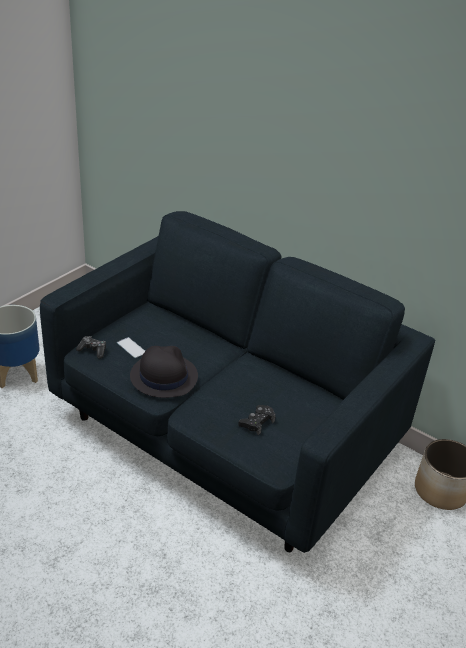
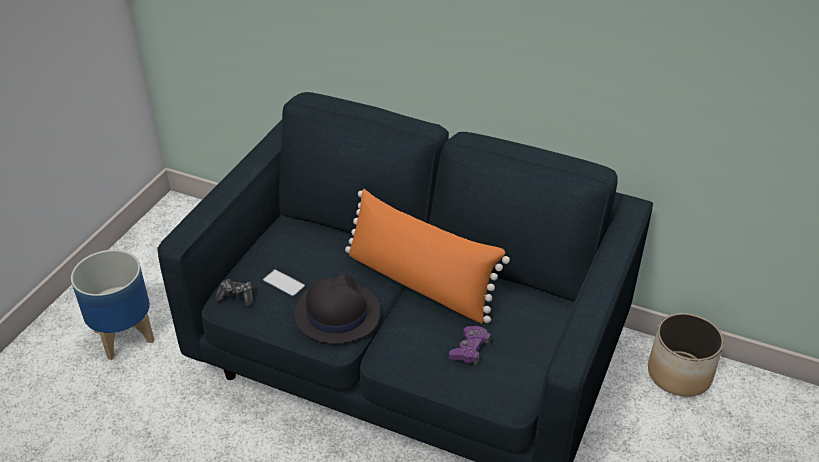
camera: 10 degrees left, 5 degrees up
(235, 368) = (419, 283): none -> orange pillow
(257, 422) = (469, 349): black game controller -> purple game controller

